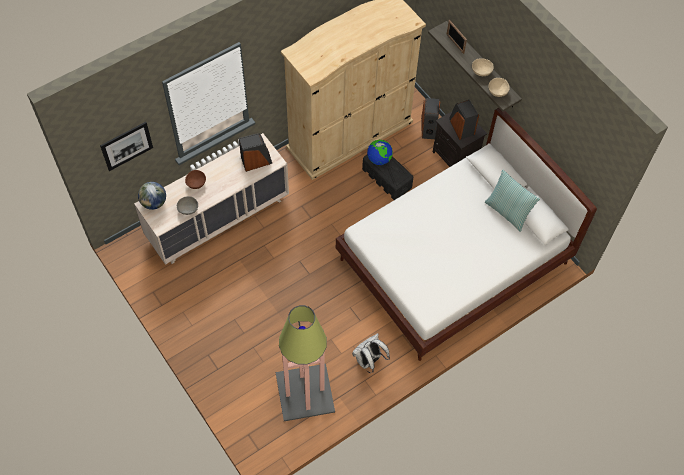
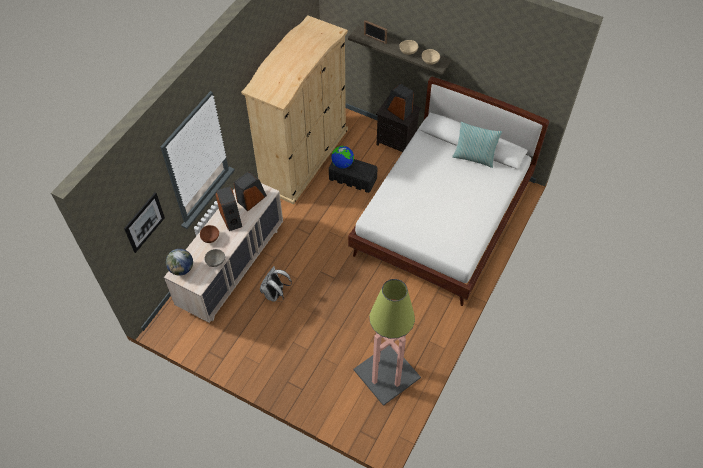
camera: 25 degrees left, 5 degrees down
(369, 361) = (423, 324): white backpack -> white backpack (275, 294)
(429, 128) = (363, 128): speaker -> speaker (231, 218)

